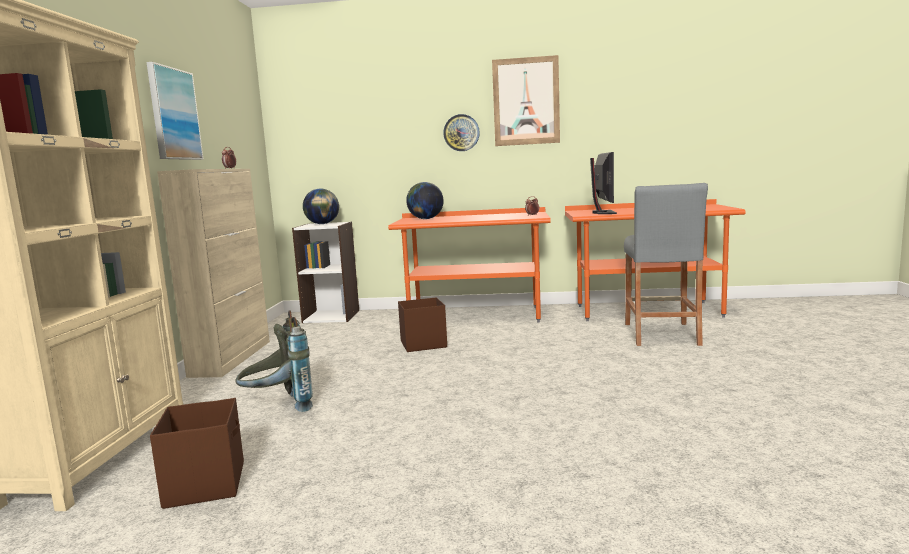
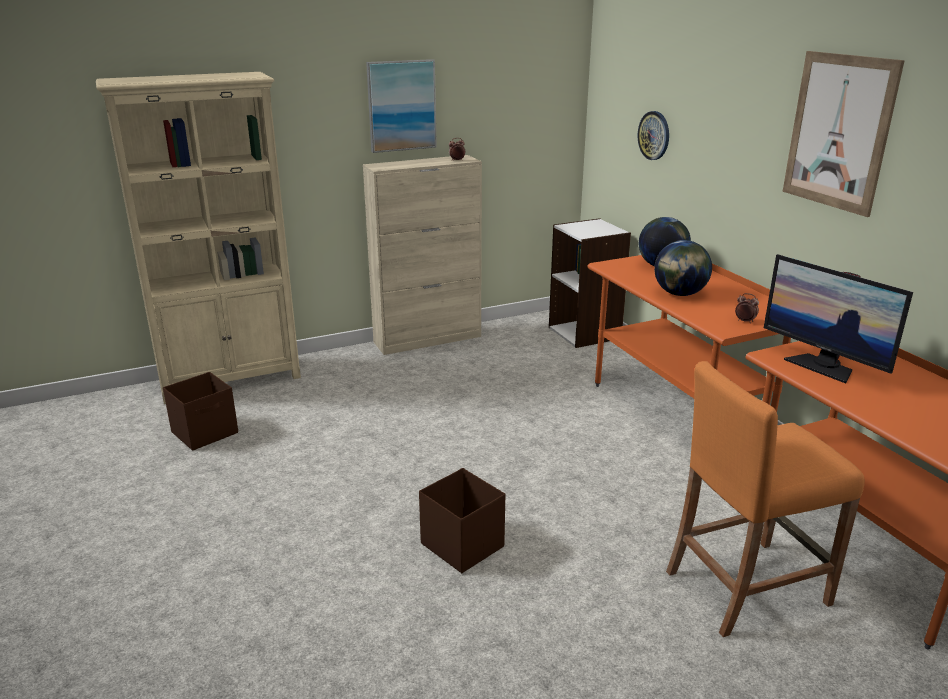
camera: 60 degrees right, 15 degrees up
(279, 407) = (336, 405): grey backpack -> none
(322, 224) = (595, 227): globe -> globe (679, 294)
(422, 344) = (539, 415): brown storage box -> brown storage box (462, 544)
(461, 132) = (751, 157): wall clock -> wall clock (654, 135)
(603, 212) = (823, 366): monitor -> monitor turned 75 degrees clockwise
(661, 334) = (746, 586): grey stool -> orange stool

